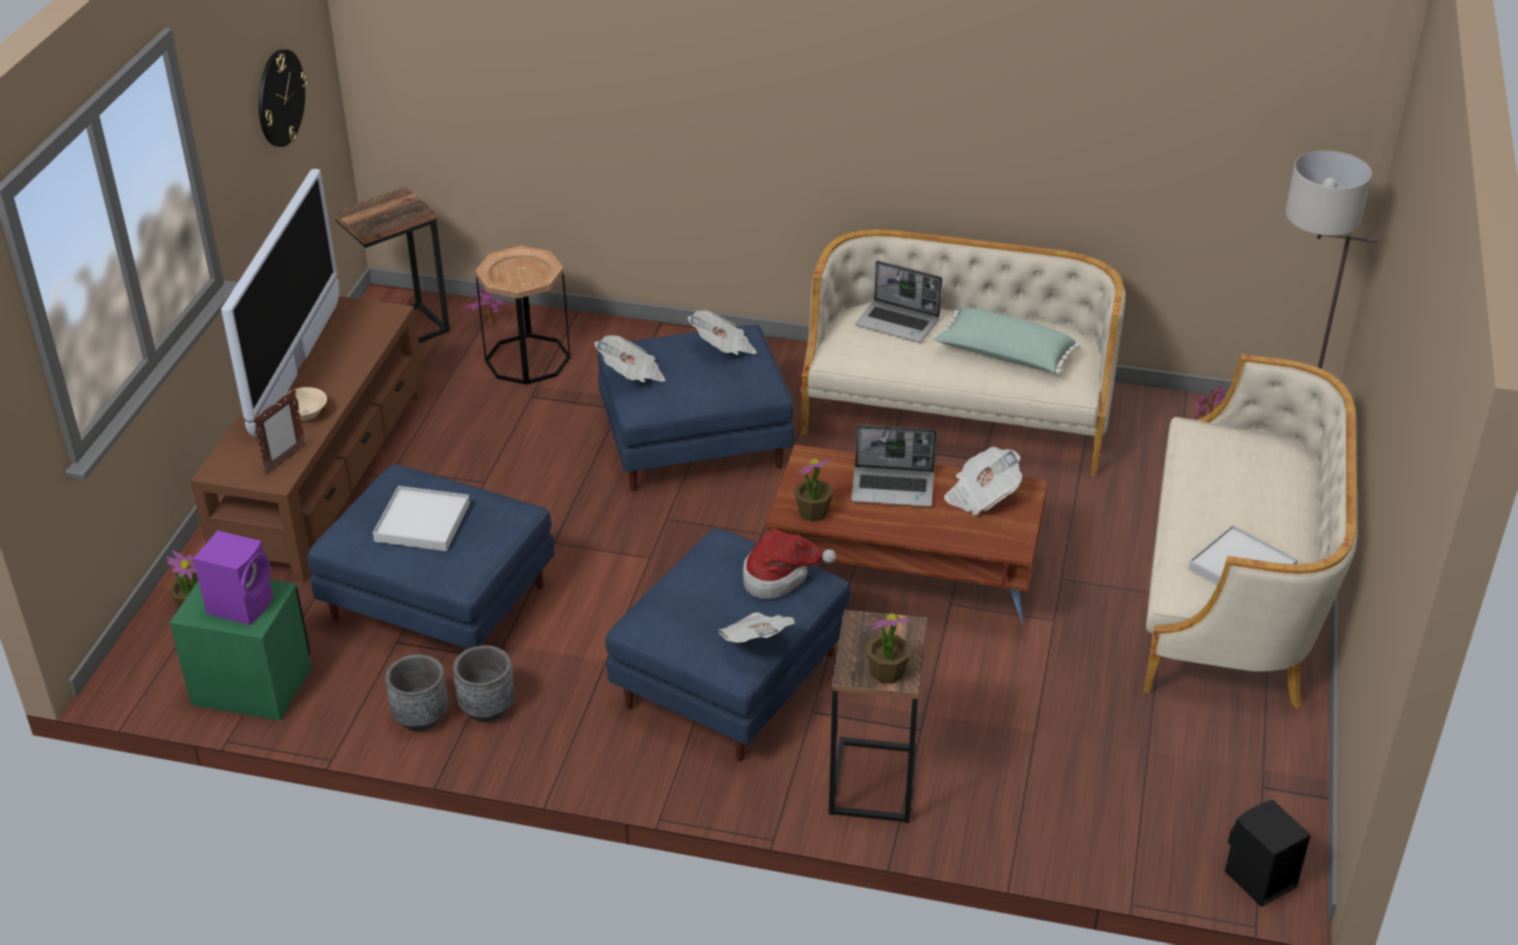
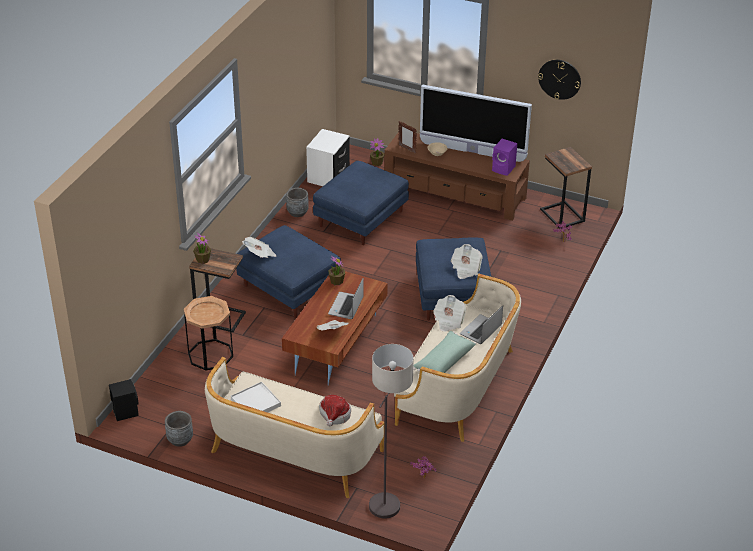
camera: 100 degrees right, 0 degrees up
(242, 604) = (326, 142): purple speaker -> purple speaker (504, 169)
(252, 685) = (328, 176): green nightstand -> white nightstand
(422, 522) = (360, 181): white tray -> none
(487, 708) = (296, 228): grey planter -> grey planter (180, 440)
(527, 359) = (531, 251): brown side table -> brown side table (210, 355)
(631, 375) = (449, 240): newspaper -> newspaper (448, 321)
(779, 577) = (295, 265): hat -> hat (334, 416)

